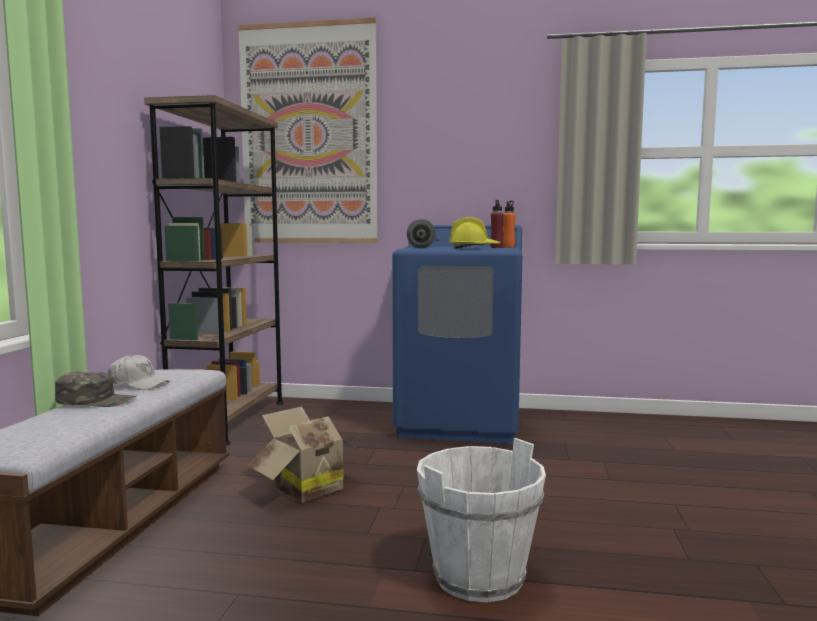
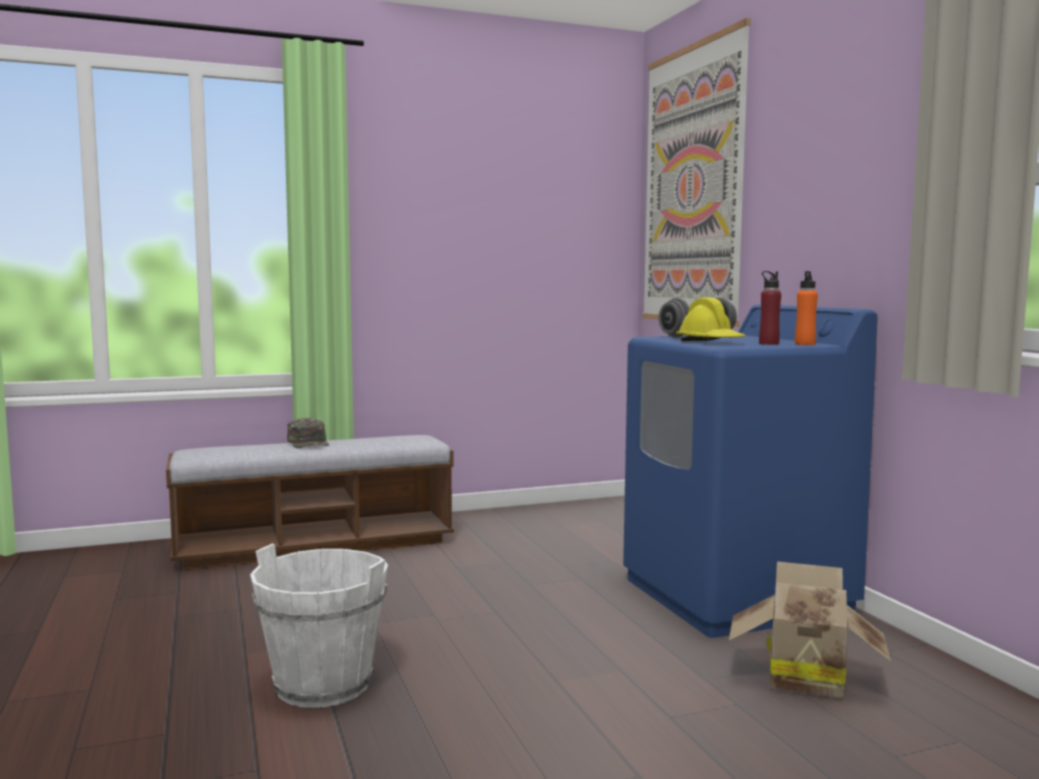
camera: 60 degrees right, 0 degrees up
(138, 384) = (363, 440): white cap -> none
(229, 420) = (561, 512): brown bookcase -> none
(304, 489) = (438, 578): cardboard box -> cardboard box (802, 677)

